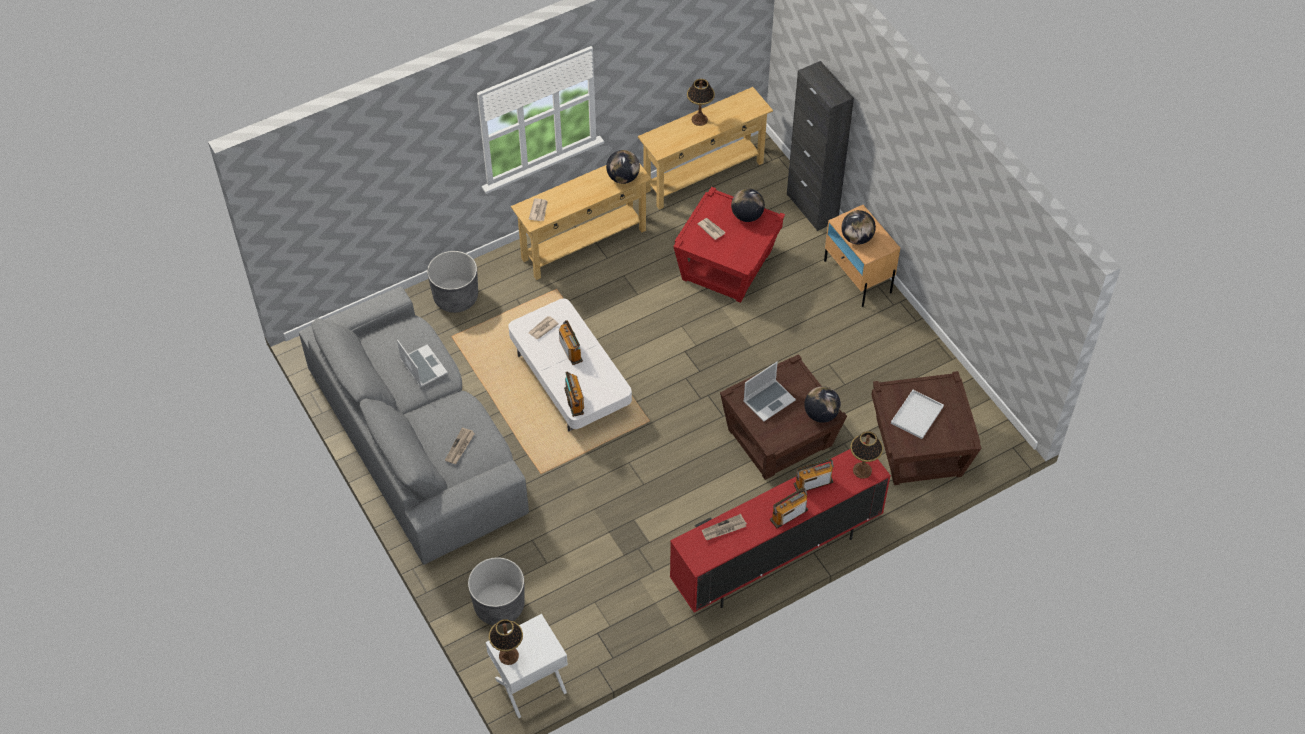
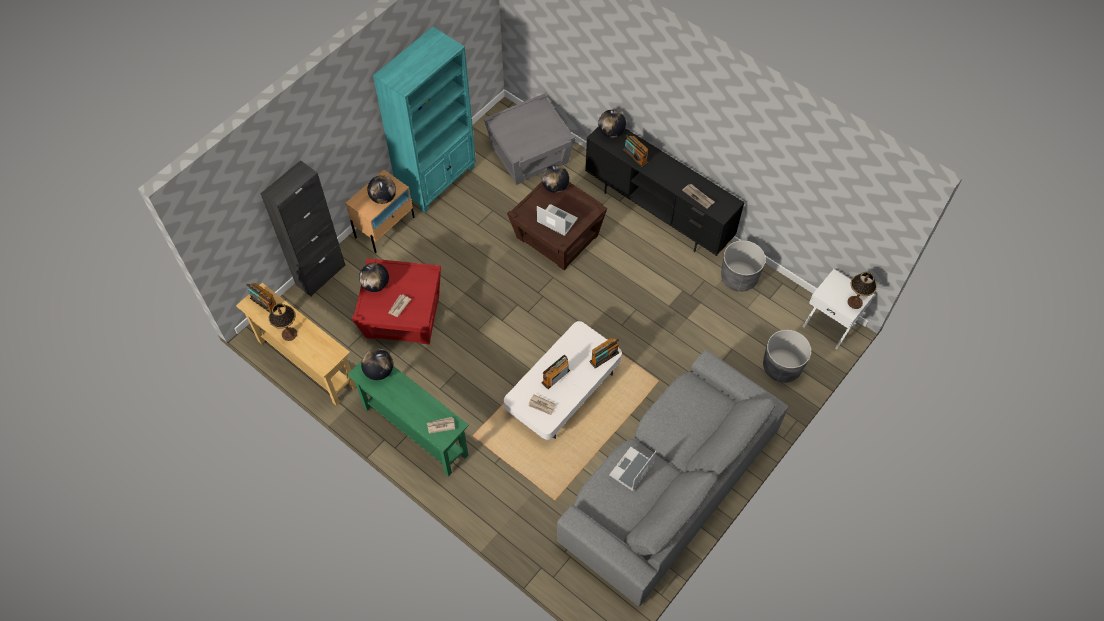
camera: 110 degrees left, 5 degrees up
(456, 297) = (511, 514): grey planter -> grey planter (739, 277)
(460, 447) = (695, 410): newspaper -> none
(583, 244) = (415, 431): beige console table -> green console table
(775, 558) = (658, 213): red tv stand -> black tv stand
(788, 515) = (668, 163): radio -> radio (264, 303)
(862, 470) = (611, 132): table lamp -> globe
(911, 342) = (437, 180): none -> turquoise bookcase
(917, 414) = (530, 133): white tray -> none
(919, 447) = (530, 155): brown side table -> grey side table

